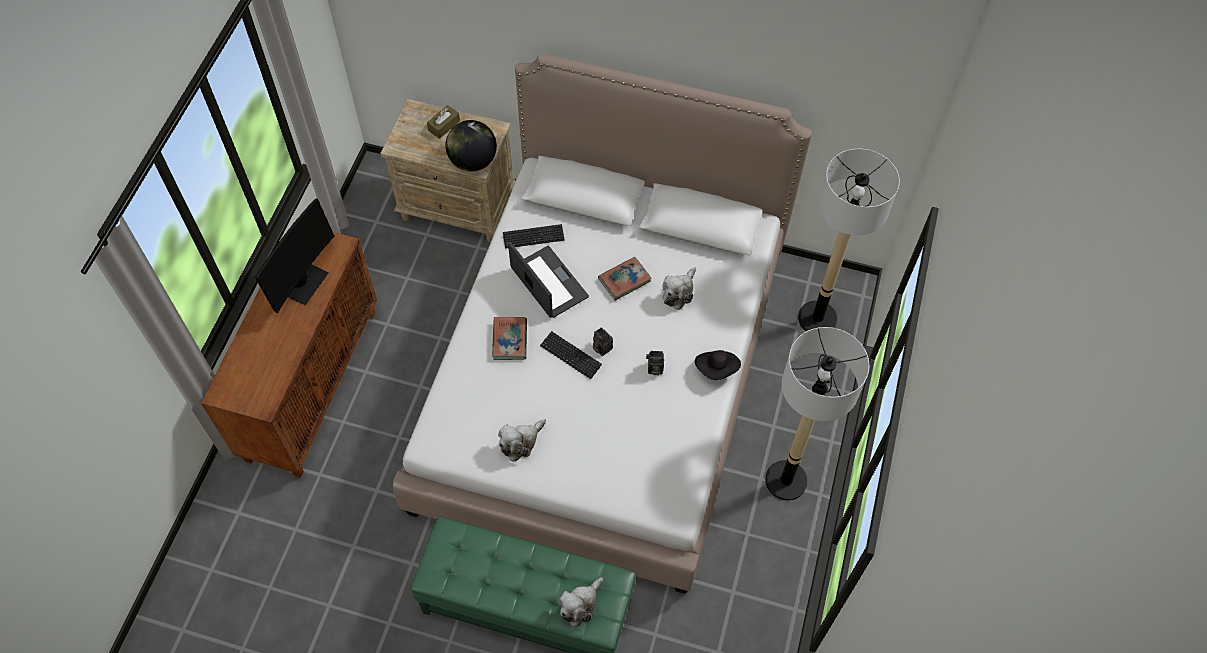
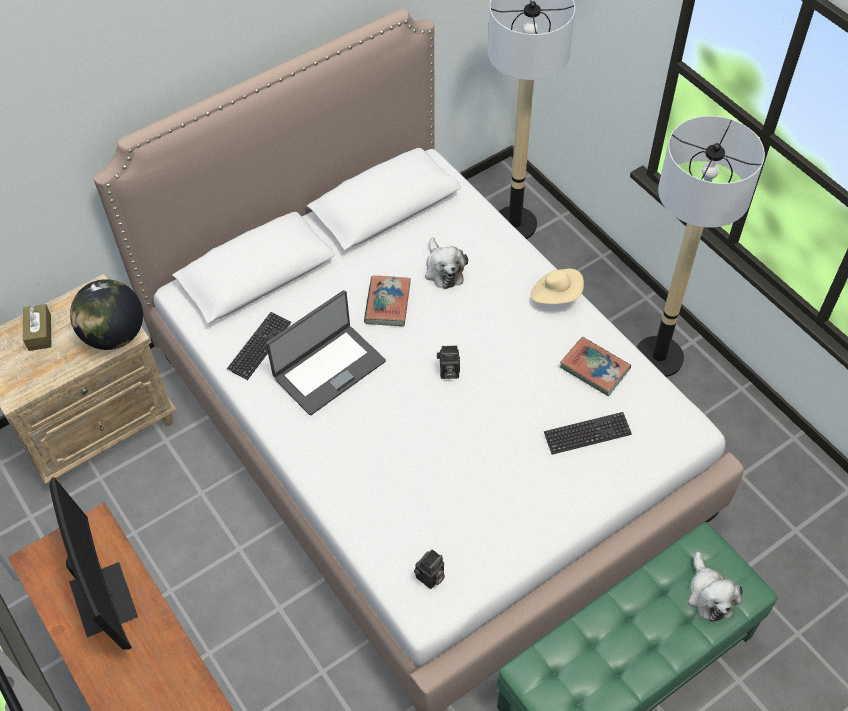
camera: 50 degrees left, 5 degrees down
(510, 340) = (365, 446): book -> book (594, 368)
(520, 442) = (497, 516): plush toy -> none
(548, 283) = (328, 369): laptop -> laptop turned 135 degrees clockwise
(570, 355) = (433, 404): keyboard -> keyboard (587, 434)
(654, 369) = (512, 344): camera -> camera (430, 578)
(717, 369) = (556, 295): black hat -> beige hat

